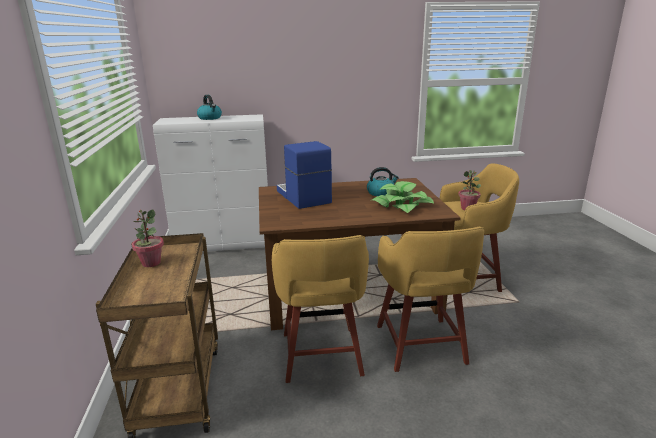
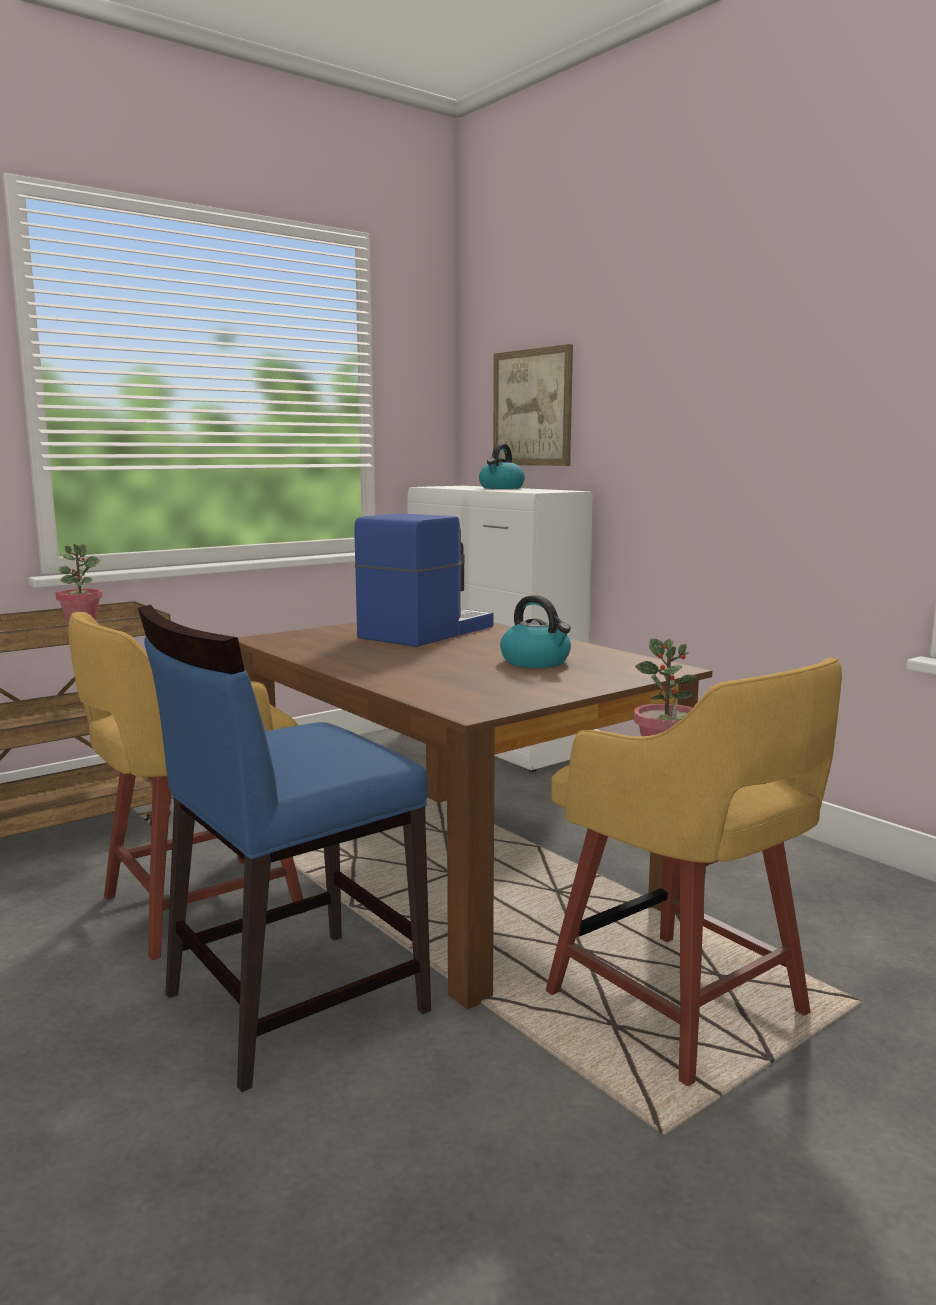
camera: 60 degrees right, 10 degrees down
(212, 74) = (532, 408): none -> picture
(402, 206) = (470, 682): potted plant -> none
(420, 346) = (292, 1002): yellow stool -> blue chair

